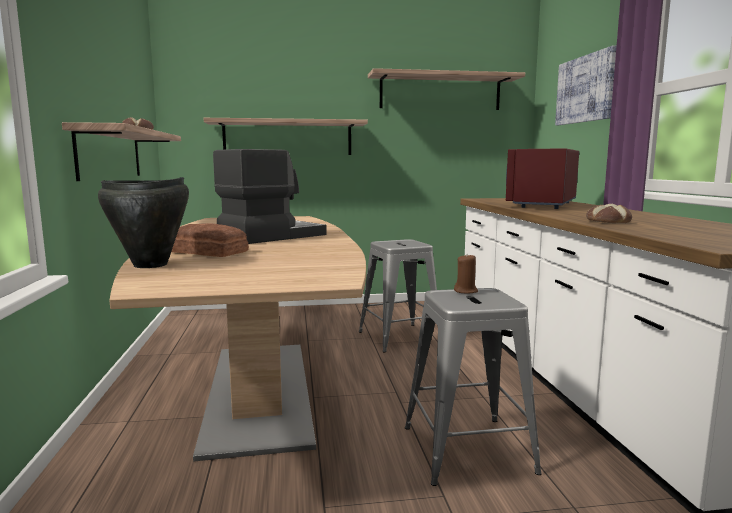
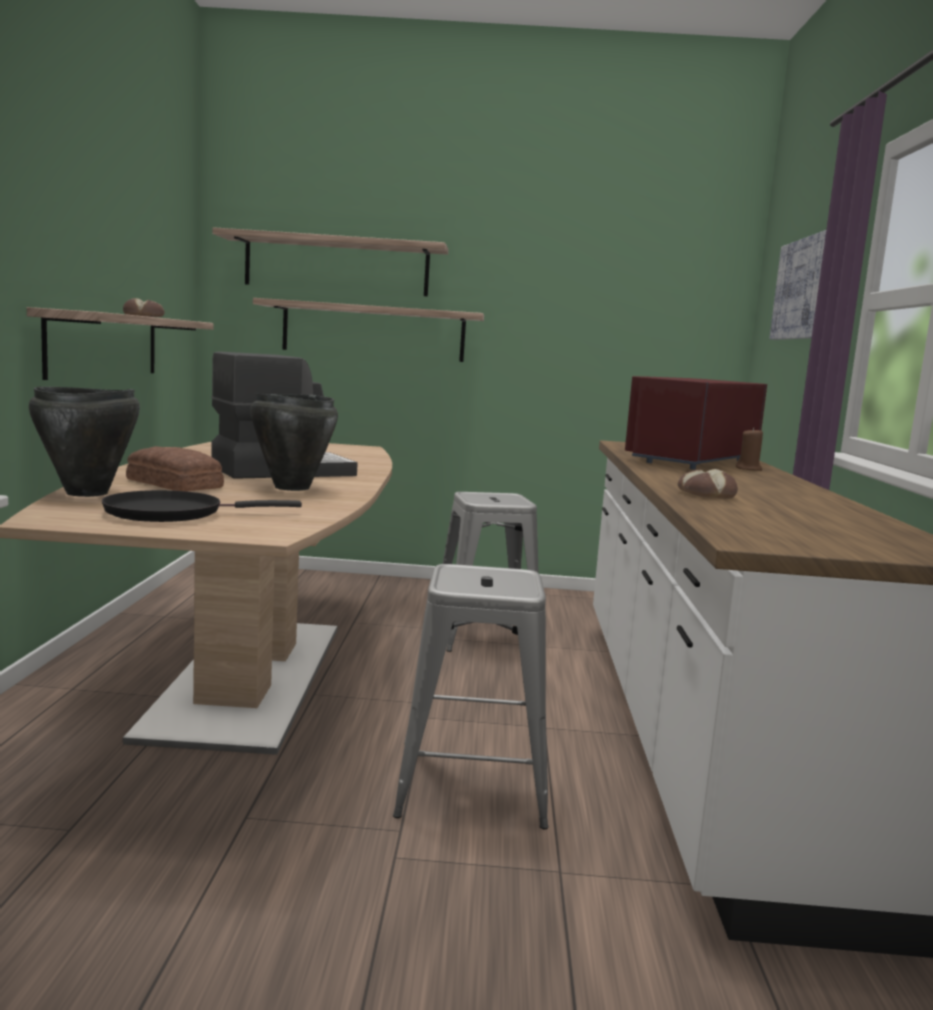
camera: 10 degrees right, 0 degrees up
(238, 273) = (172, 513): none -> black frying pan
(295, 246) = (291, 487): none -> black cooking pot
(440, 92) = (605, 277): shelf -> shelf (337, 266)
(466, 291) = (489, 570): brown candle -> brown candle (748, 469)

